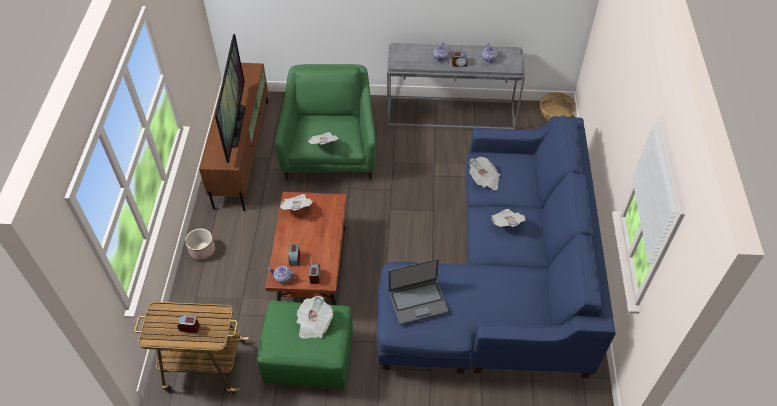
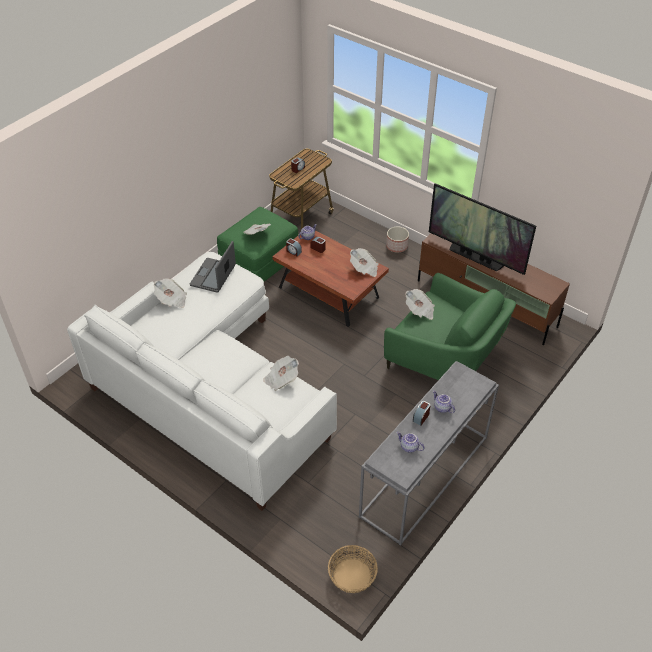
camera: 125 degrees right, 5 degrees down
(501, 281) = (211, 391): blue sofa -> white sofa
(506, 223) = (226, 366): newspaper -> newspaper (172, 300)

